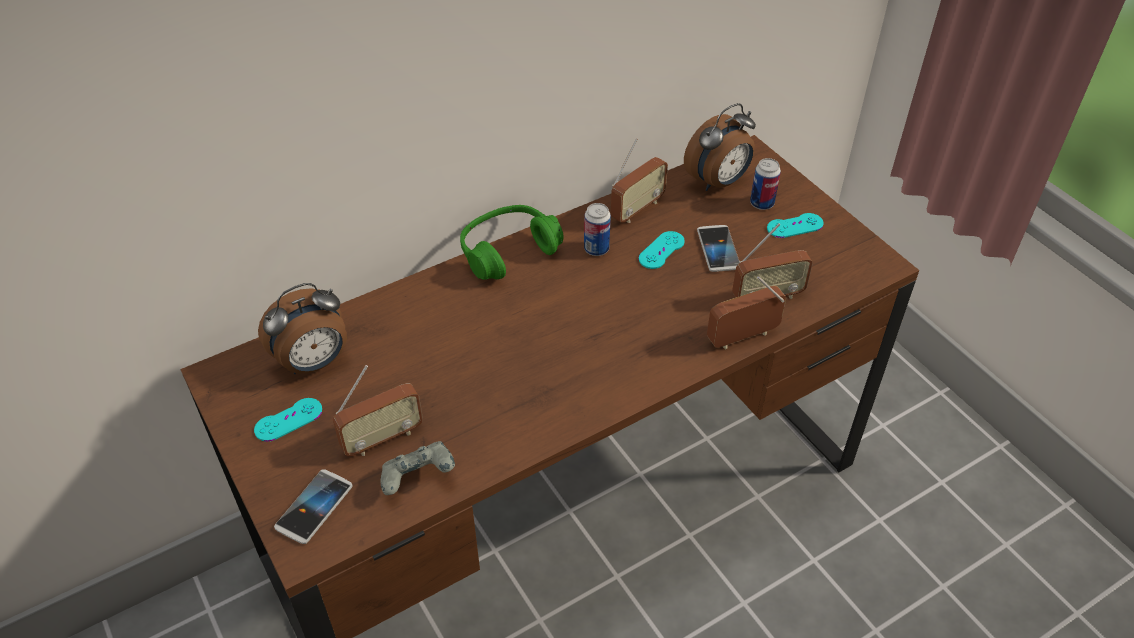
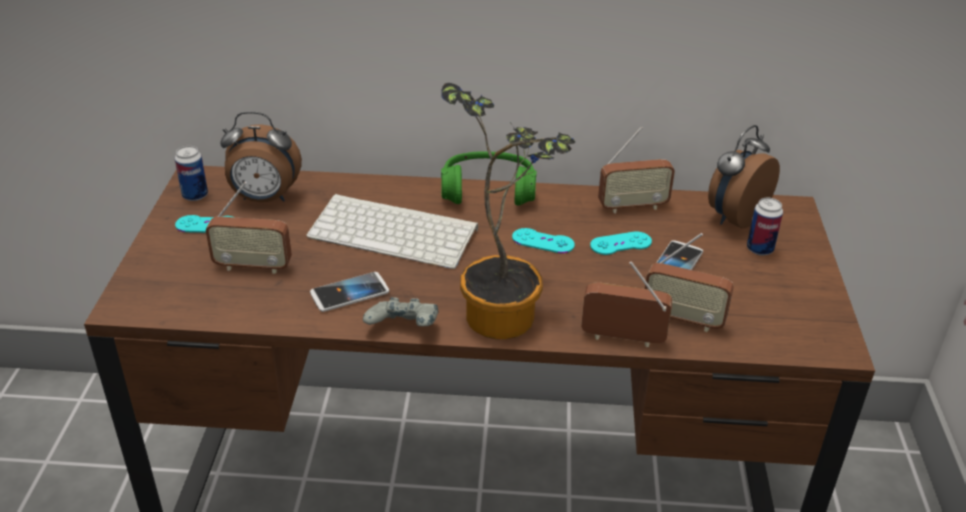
camera: 35 degrees right, 10 degrees down
(314, 507) = (159, 284): phone -> phone (350, 293)
(418, 479) = (246, 304): grey game controller -> grey game controller (404, 330)
(472, 334) = (396, 231): none -> keyboard
(596, 249) = (563, 219): can -> can (195, 195)
(636, 362) = (504, 311): none -> potted plant
(718, 182) = (734, 217): alarm clock -> alarm clock turned 135 degrees clockwise
(795, 226) = (774, 279): turquoise game controller -> turquoise game controller (543, 241)

